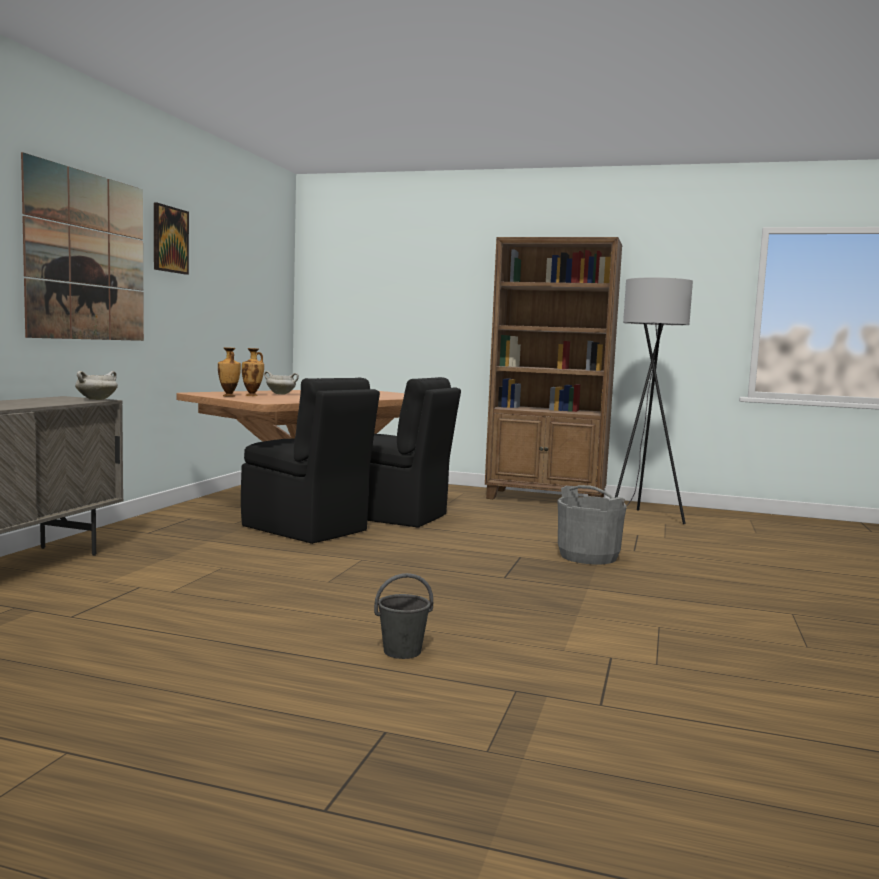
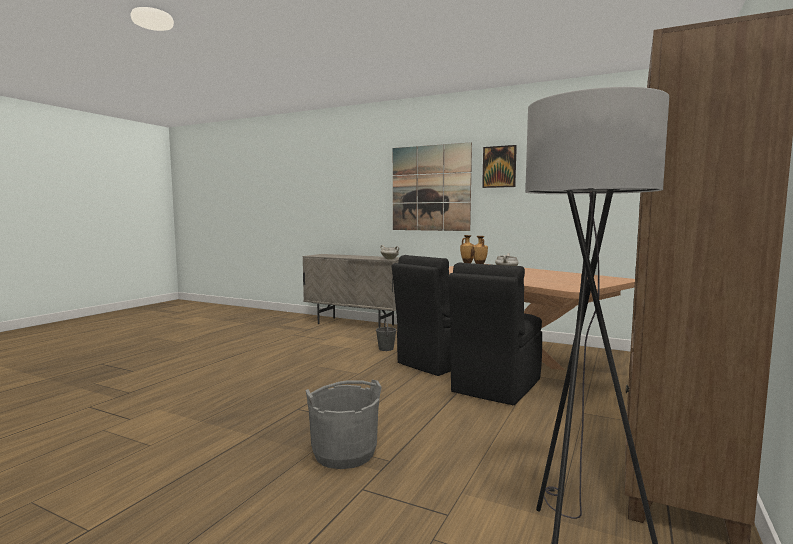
camera: 100 degrees right, 0 degrees up
(403, 651) = (199, 376): grey bucket -> grey bucket (386, 349)

